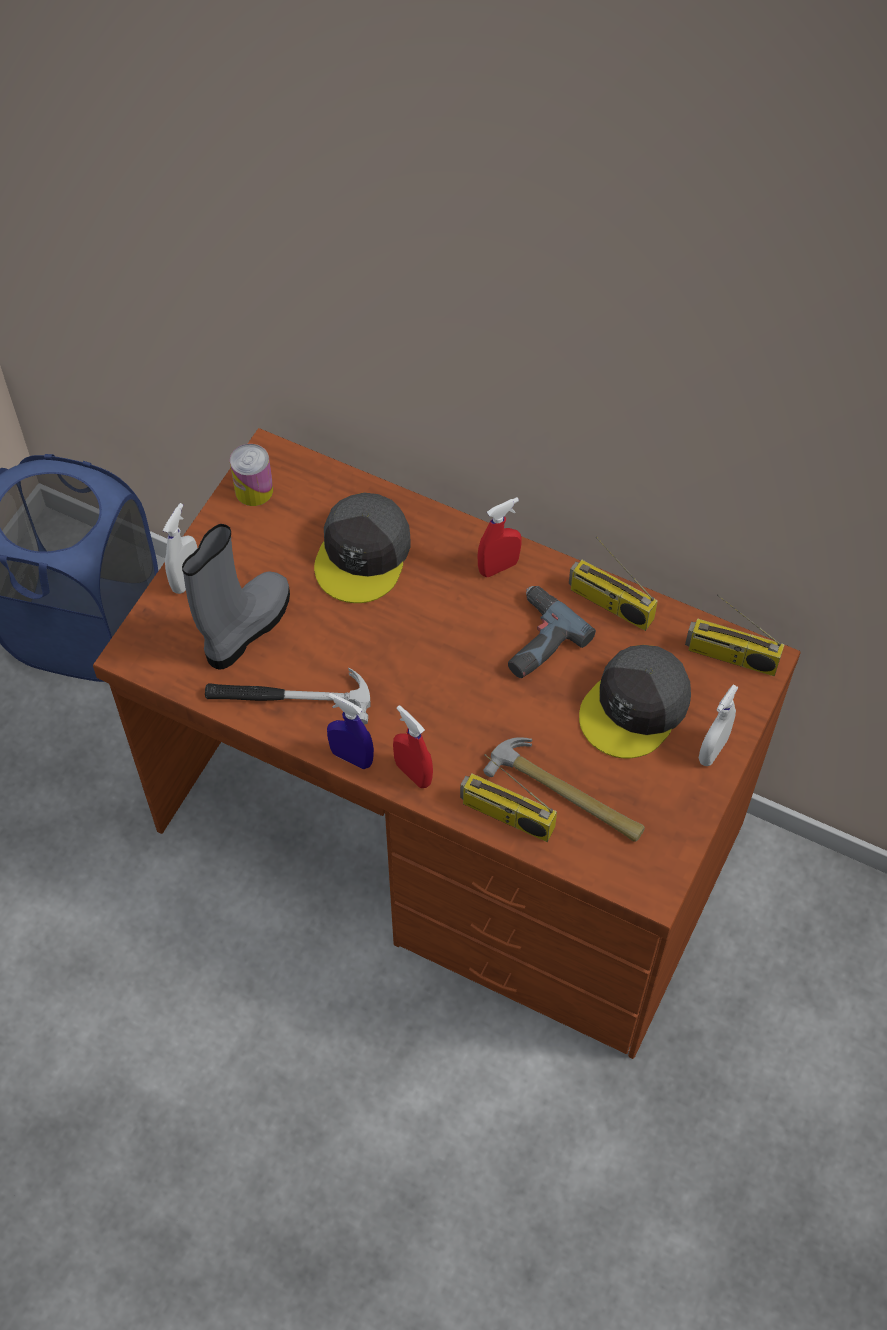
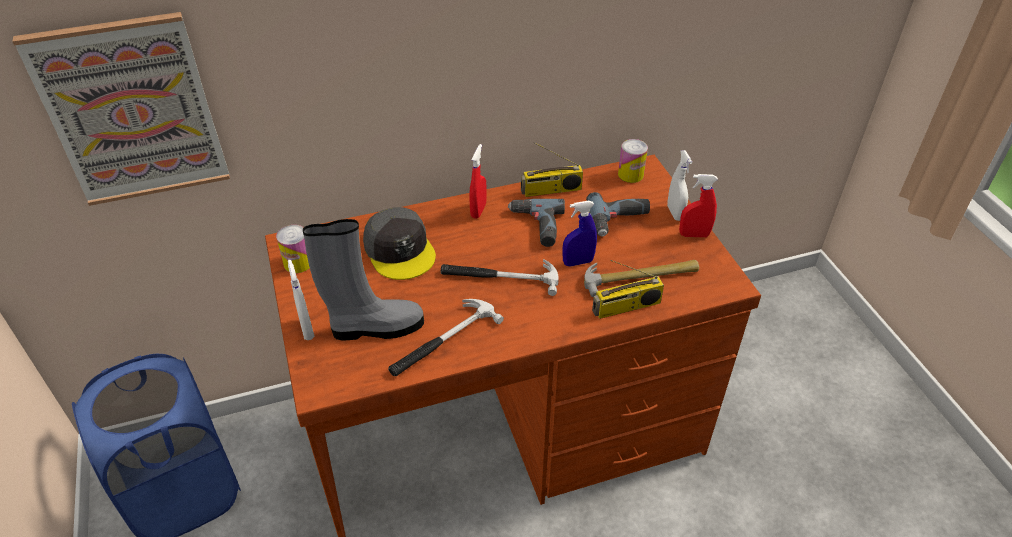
camera: 45 degrees left, 15 degrees down
(144, 232) = (132, 111): none -> picture
(245, 628) = (375, 327): grey boot -> grey boot turned 90 degrees clockwise
(351, 757) = (514, 342): blue spray bottle -> blue spray bottle (578, 262)
(413, 773) = (556, 325): red spray bottle -> red spray bottle (694, 235)
(424, 670) = (499, 277): none -> hammer
(635, 707) = (619, 220): grey cap -> power drill
(730, 657) = (630, 174): radio -> can

